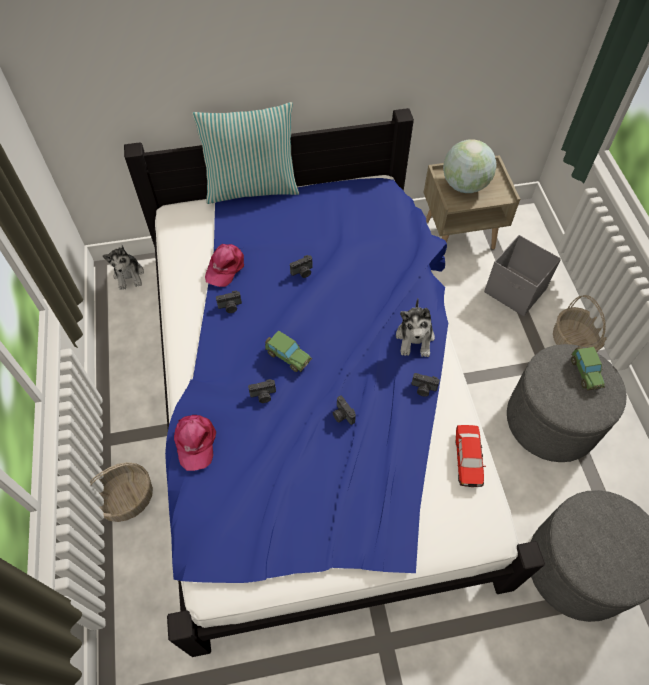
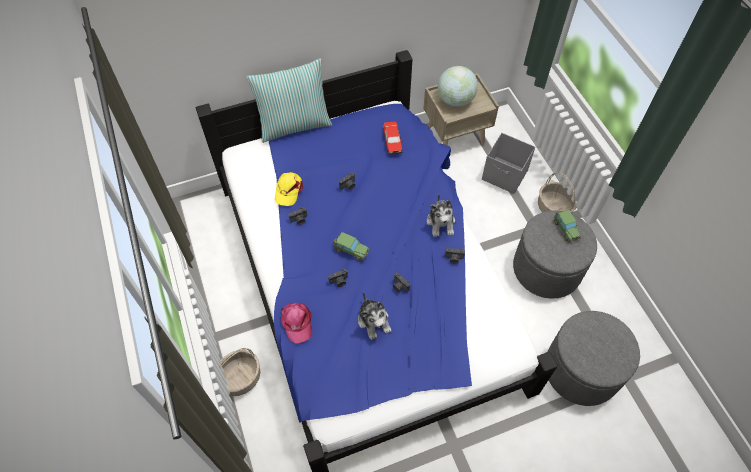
camera: 10 degrees left, 0 degrees up
(129, 275) = (200, 206): plush toy -> plush toy (374, 321)
(225, 267) = (288, 190): pink cap -> yellow cap
(467, 458) = (493, 302): toy car -> toy car (392, 141)

